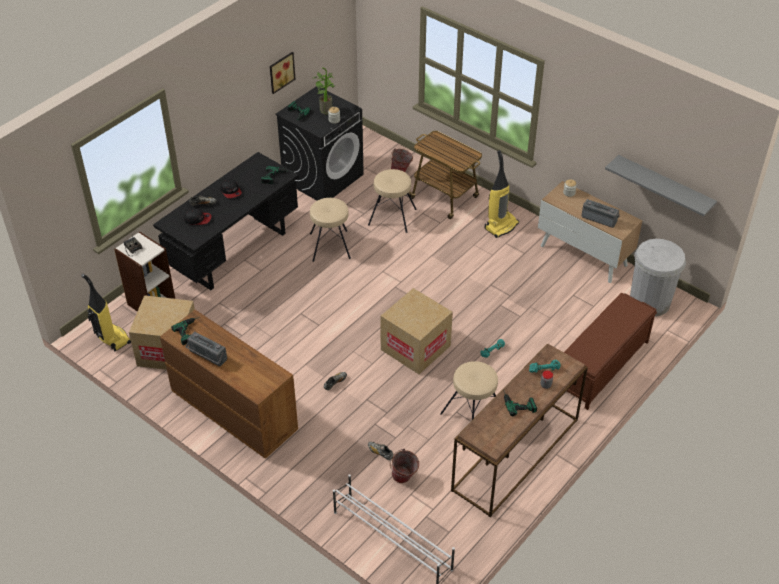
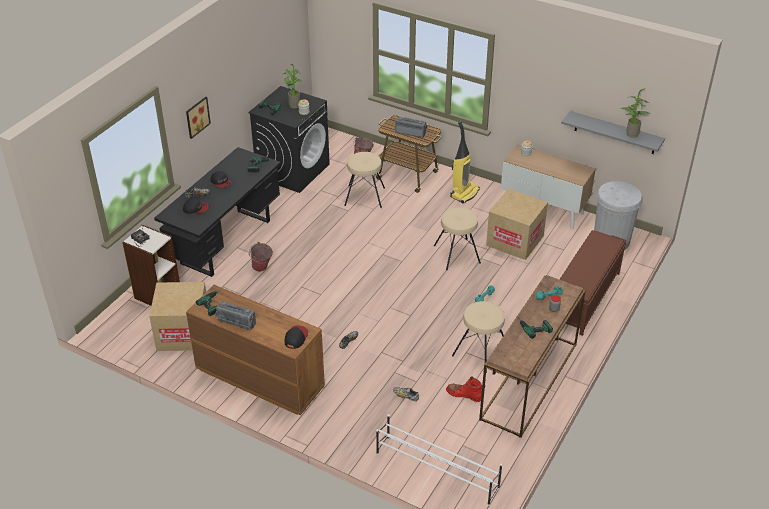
camera: 10 degrees left, 5 degrees down
(111, 338) = (126, 329): vacuum cleaner -> none
(264, 381) = (296, 338): none -> cap
(280, 72) = (251, 72): picture -> picture (196, 117)
(330, 245) = (314, 226): beige stool -> beige stool (457, 254)
(404, 479) = (433, 416): bucket -> bucket (262, 269)
(415, 347) = (414, 303): cardboard box -> cardboard box (515, 240)
(442, 460) = (464, 394): none -> red boot
(599, 218) = (558, 170): radio -> radio (411, 132)
(678, 192) = (630, 135): none -> potted plant

